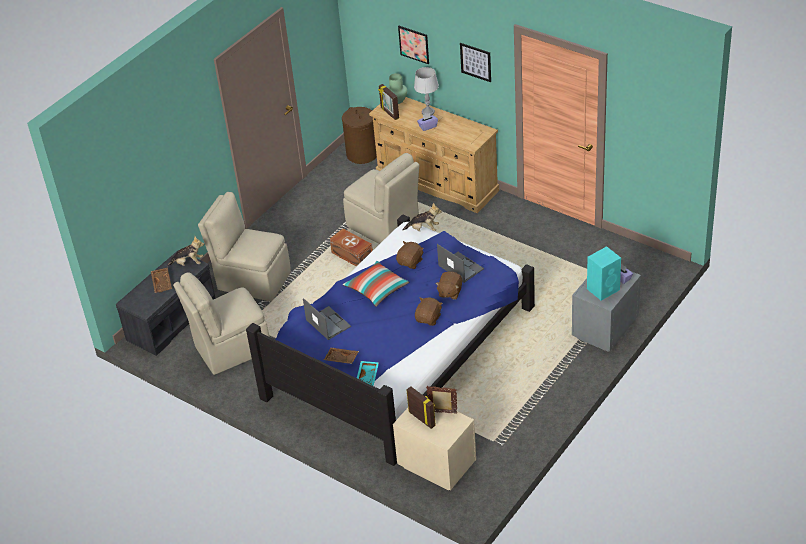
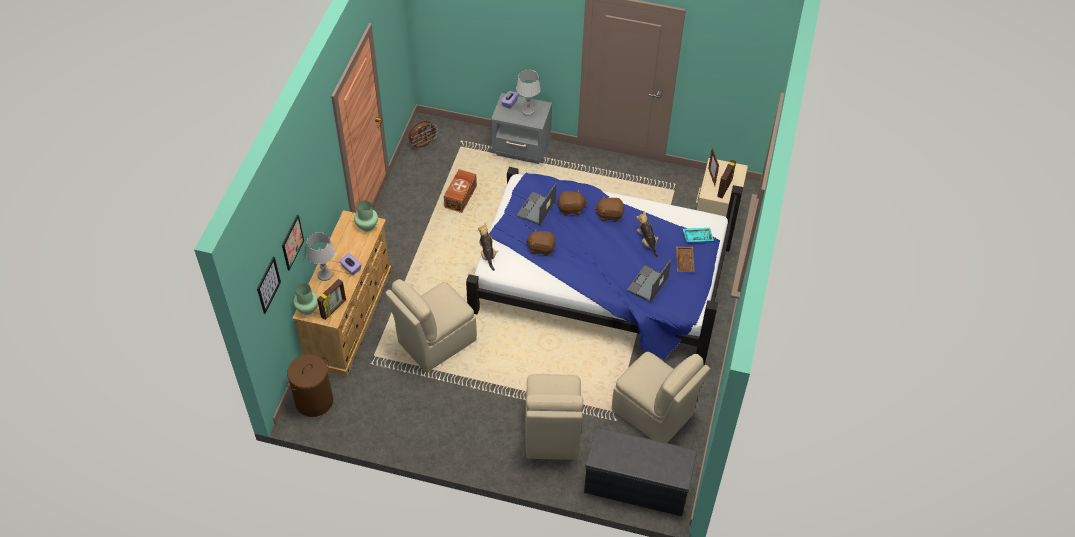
camera: 115 degrees left, 10 degrees up
(162, 283) = (641, 457): brown tray -> none
(188, 263) = (603, 445): plush toy -> plush toy (647, 242)
(352, 256) = (487, 355): brown storage box -> brown storage box (461, 197)
(377, 289) = (588, 262): pillow -> none
(384, 227) = (435, 341): beige chair -> beige chair turned 150 degrees counterclockwise
(471, 141) = (367, 226): none -> green vase
(475, 62) = (322, 177): picture -> picture (268, 285)
(603, 289) = (527, 111): turquoise speaker -> grey table lamp
(636, 257) = (423, 145): none -> brown fan

